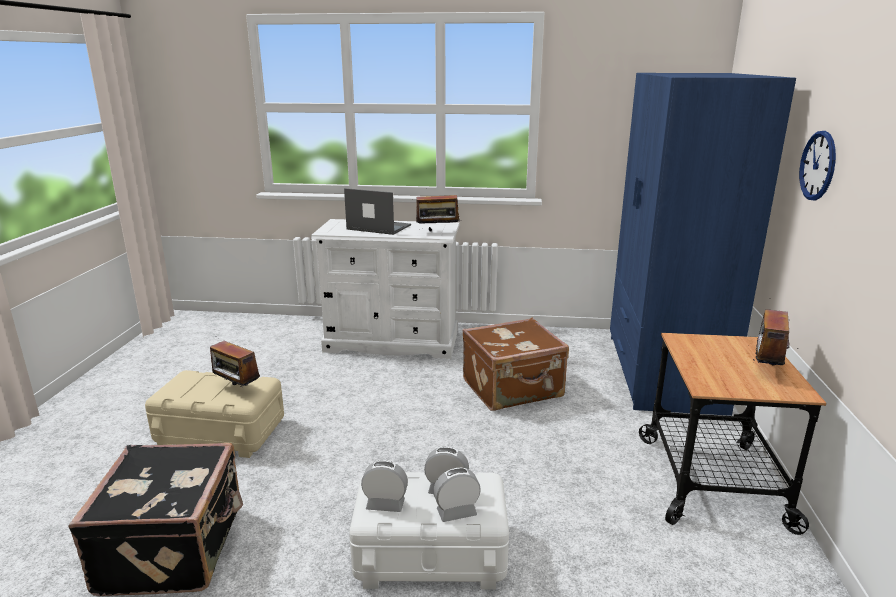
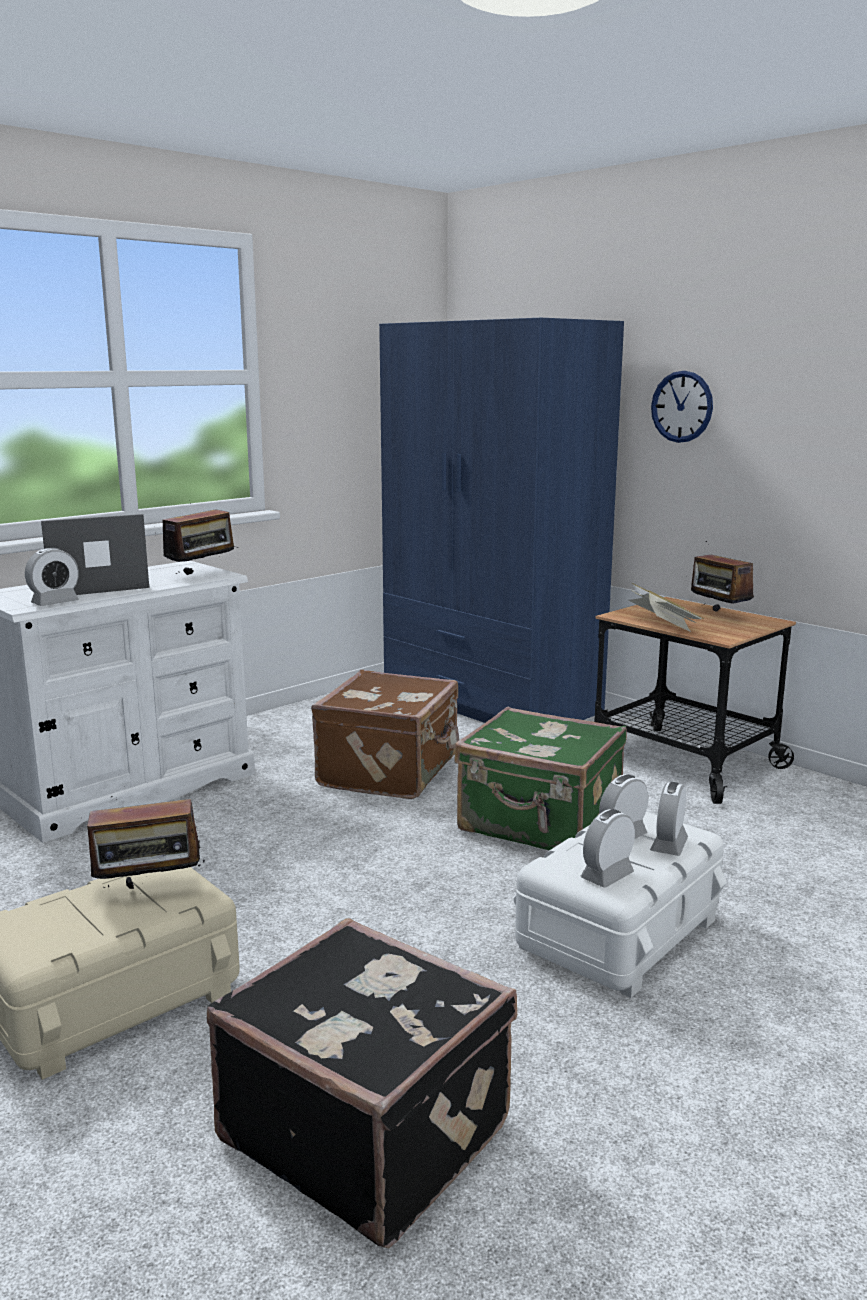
camera: 50 degrees left, 5 degrees down
(340, 232) = (55, 602): none -> alarm clock
(525, 464) = (540, 824): none -> green suitcase
(690, 358) = (662, 624): none -> book

